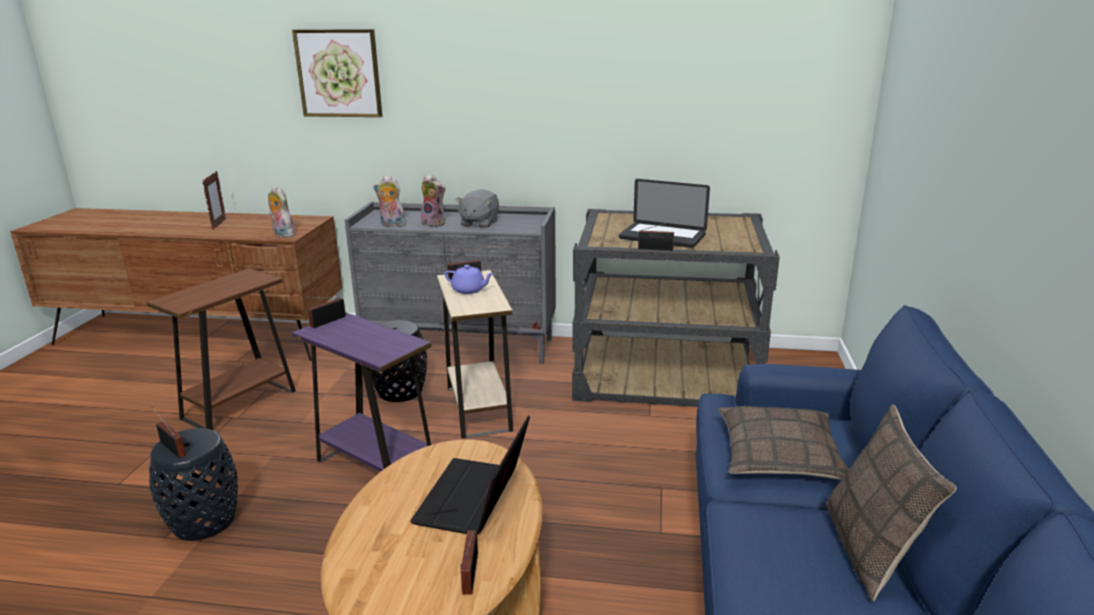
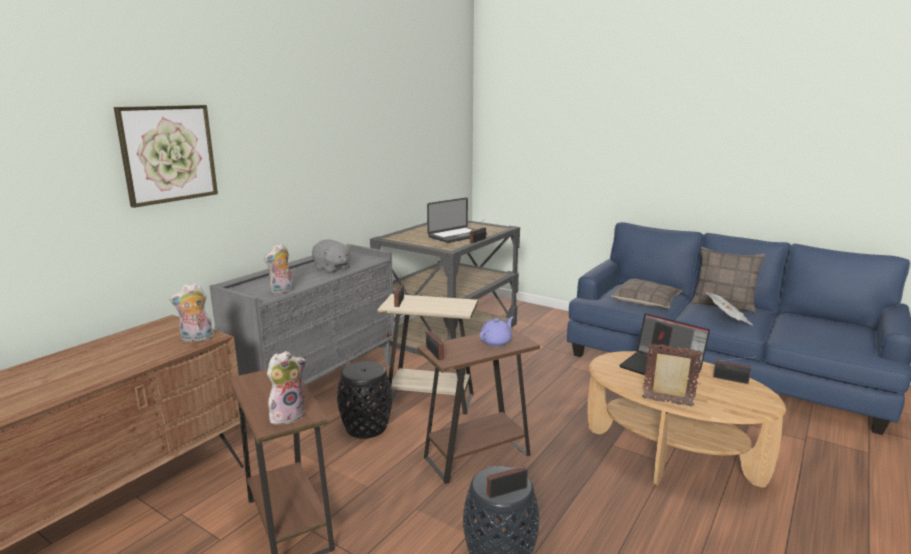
camera: 65 degrees left, 5 degrees down
(218, 224) = (76, 369): picture frame -> picture frame (668, 402)
(376, 467) = (477, 456): purple side table -> brown side table
(435, 223) = (306, 279): plush toy -> plush toy (288, 415)
(469, 290) = (426, 304): purple teapot -> purple teapot (496, 341)
(773, 559) = (727, 320): none -> newspaper

